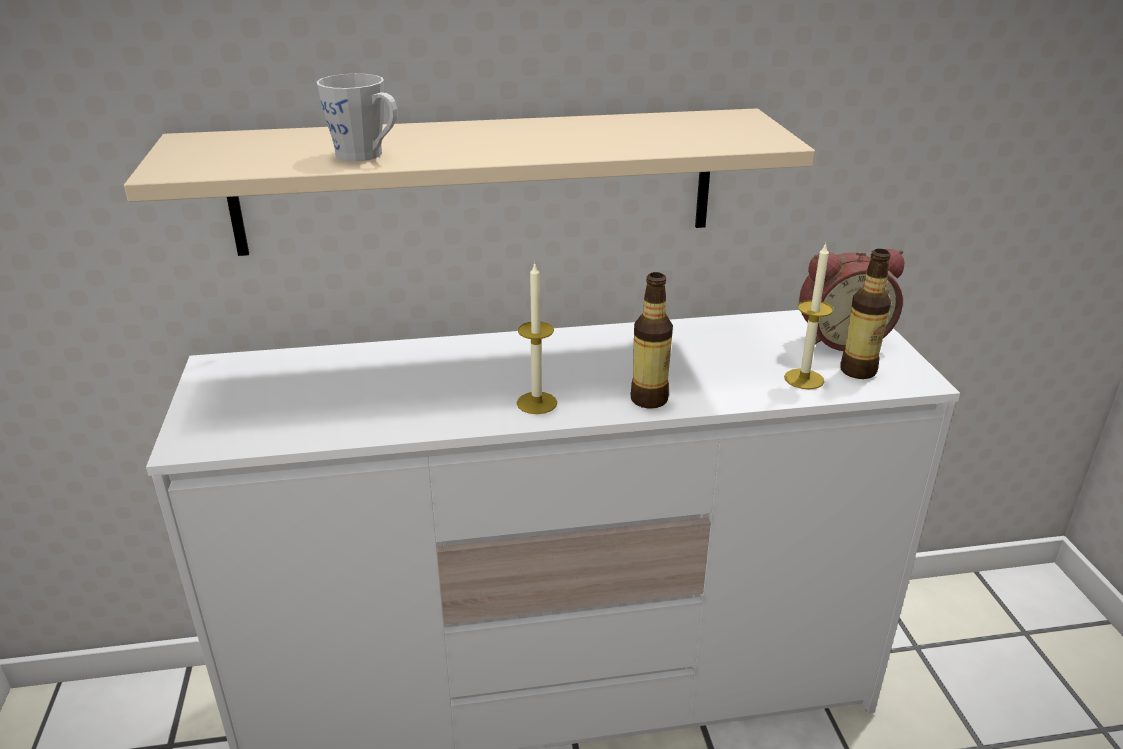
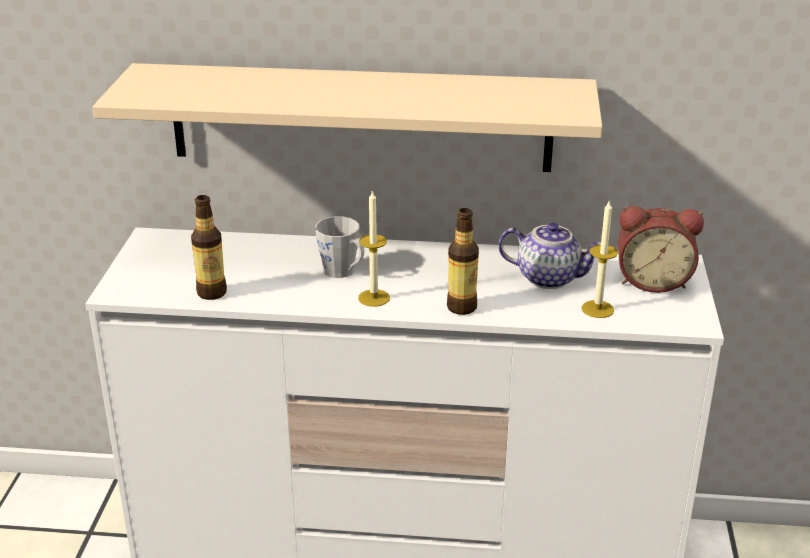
camera: 15 degrees right, 0 degrees up
(366, 155) = (261, 98): grey mug -> grey mug (343, 272)
(727, 350) = (549, 278): none -> teapot
(858, 371) = (648, 309): bottle -> bottle (212, 293)

